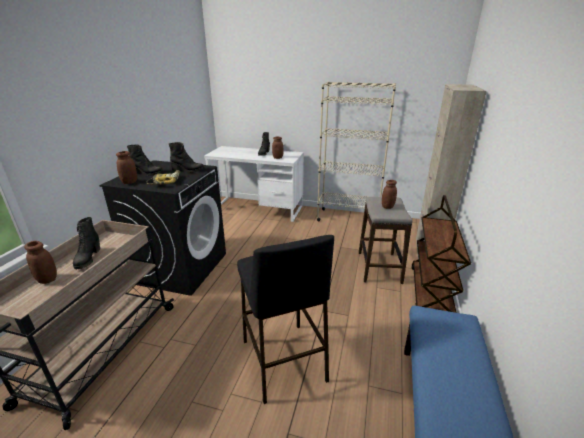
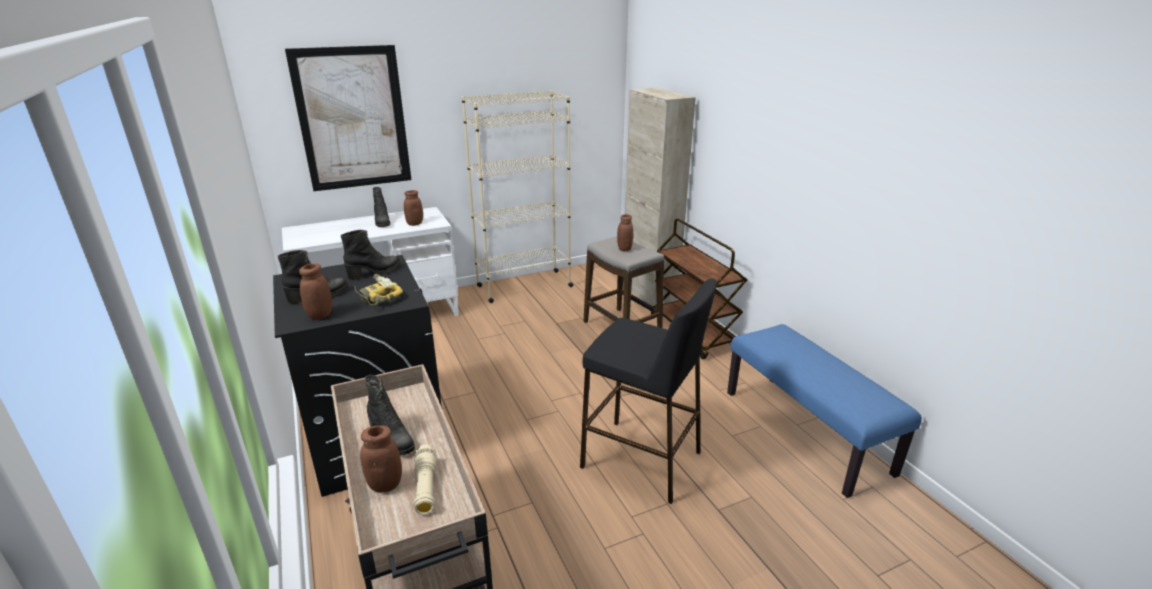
camera: 40 degrees left, 0 degrees up
(55, 291) = (426, 487): none -> beige flashlight
(263, 89) = (353, 119): none -> picture

